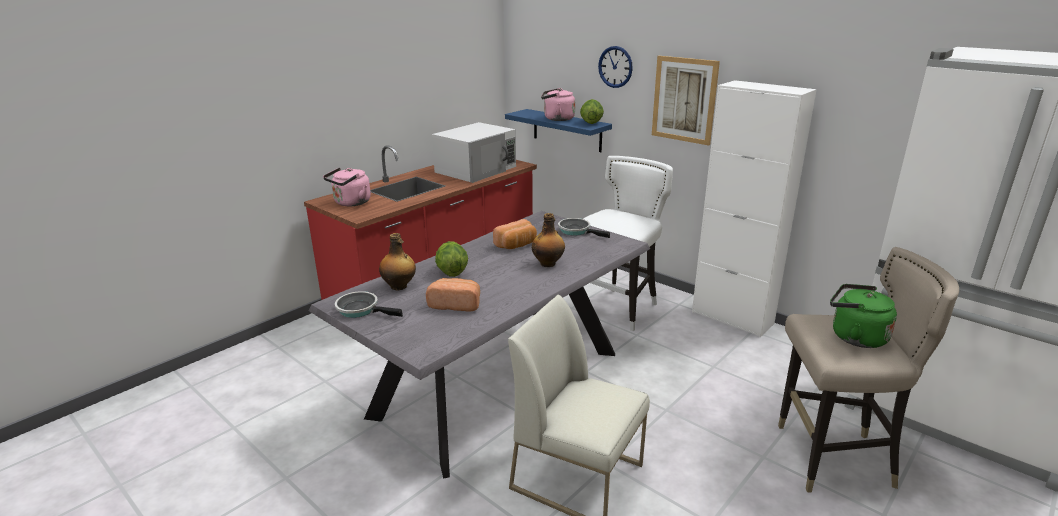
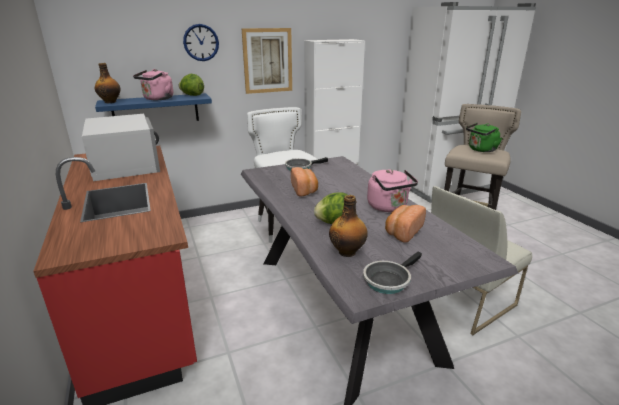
camera: 65 degrees left, 0 degrees up
(351, 203) = (108, 237): pink kettle -> pink kettle (389, 207)
(548, 264) = (351, 187): bottle -> bottle (110, 102)

